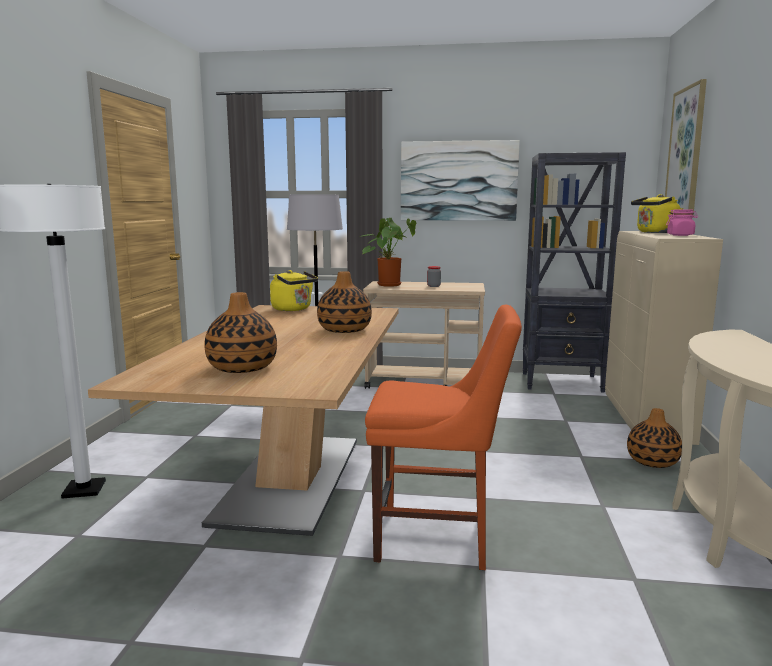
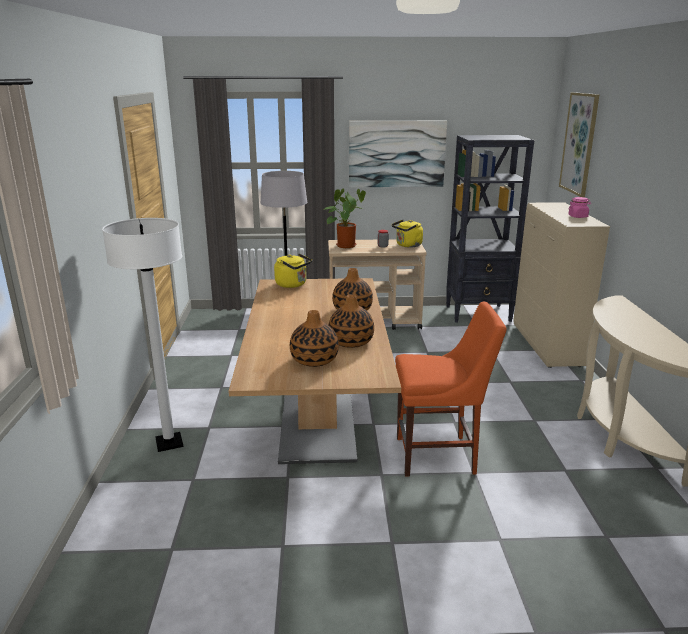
camera: 10 degrees left, 10 degrees up
(653, 461) = (558, 382): vase -> vase (351, 342)
(655, 232) = (557, 209): yellow kettle -> yellow kettle (407, 245)

